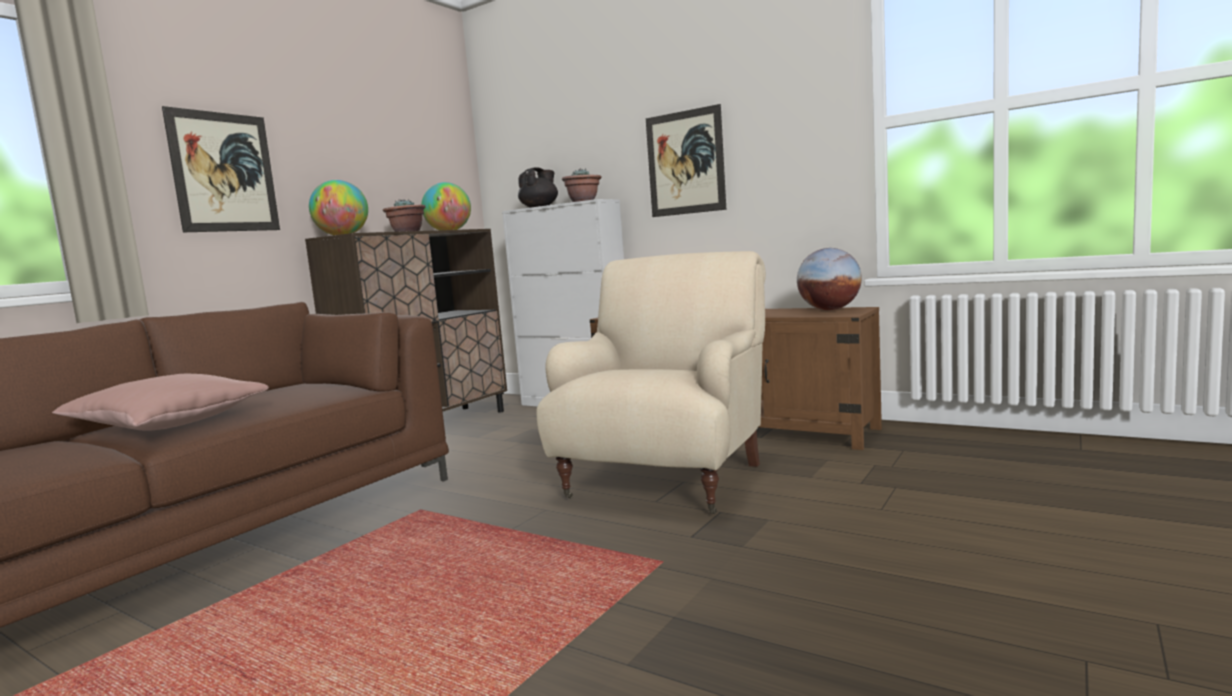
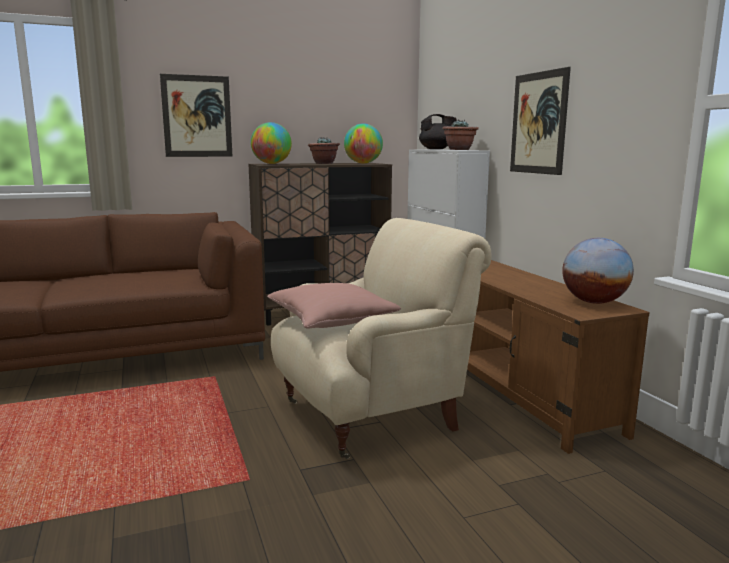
camera: 35 degrees right, 5 degrees up
(169, 424) = (83, 285): pink pillow -> pink pillow (331, 321)

